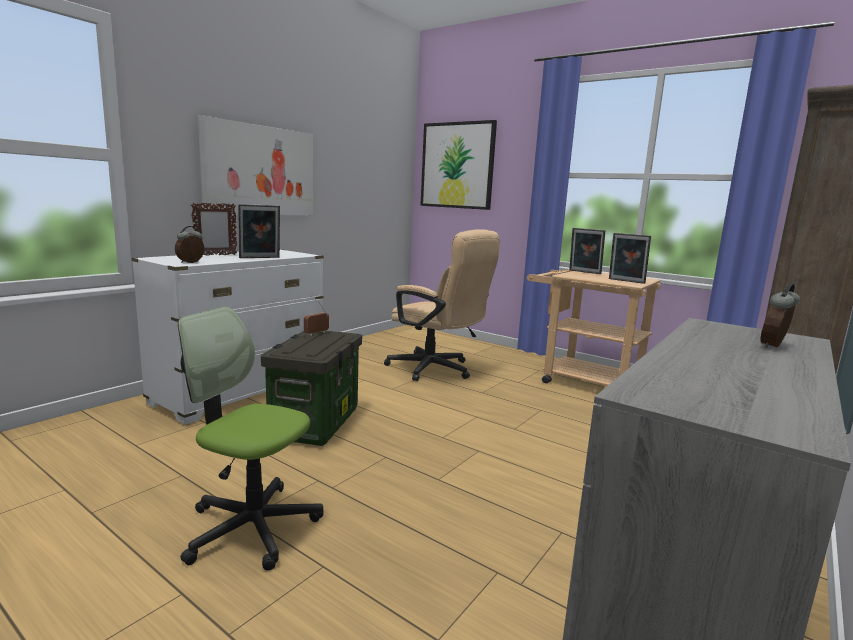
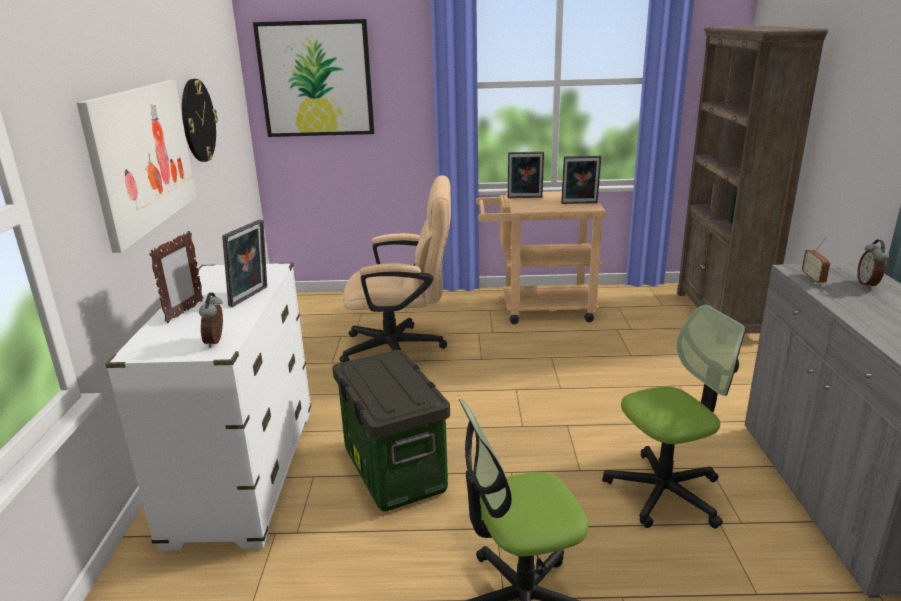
camera: 35 degrees left, 10 degrees up
(316, 333) = (363, 369): radio -> radio (813, 279)
(339, 170) = (198, 121): none -> wall clock
(484, 526) = (664, 492): none -> office chair

